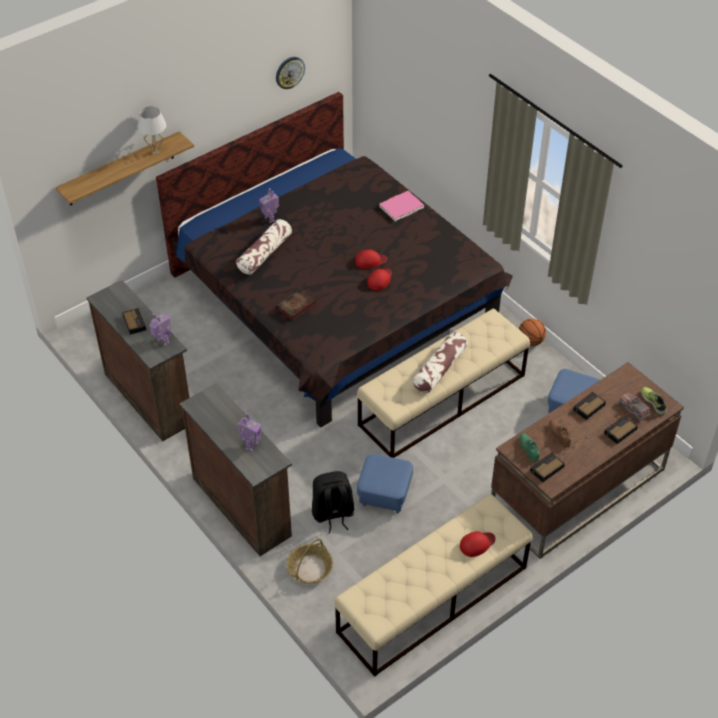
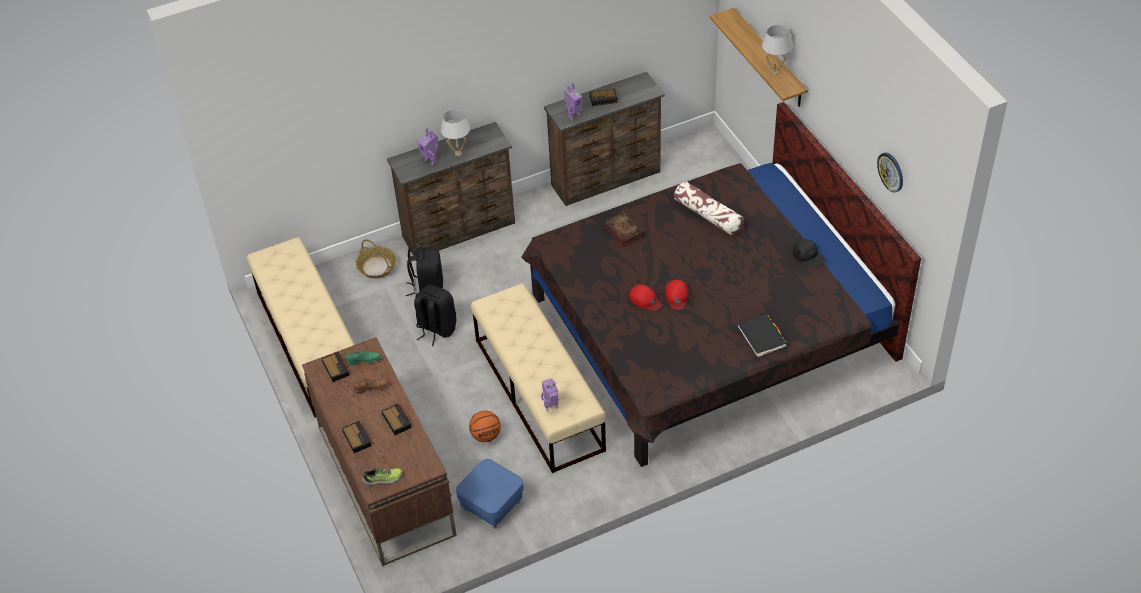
camera: 105 degrees right, 0 degrees up
(236, 424) = (458, 153): none -> white table lamp
(270, 219) = (763, 225): toy robot -> toy robot (551, 407)
(302, 190) = (808, 256): none -> black cap
(384, 495) = (436, 329): blue ottoman -> black backpack
(401, 207) = (762, 337): pink book -> black book
(439, 369) = (526, 347): pillow -> none
(477, 544) = (308, 335): red cap -> none
(530, 341) = (602, 491): basketball -> basketball (486, 435)
(633, 409) = (380, 458): toy truck -> none

